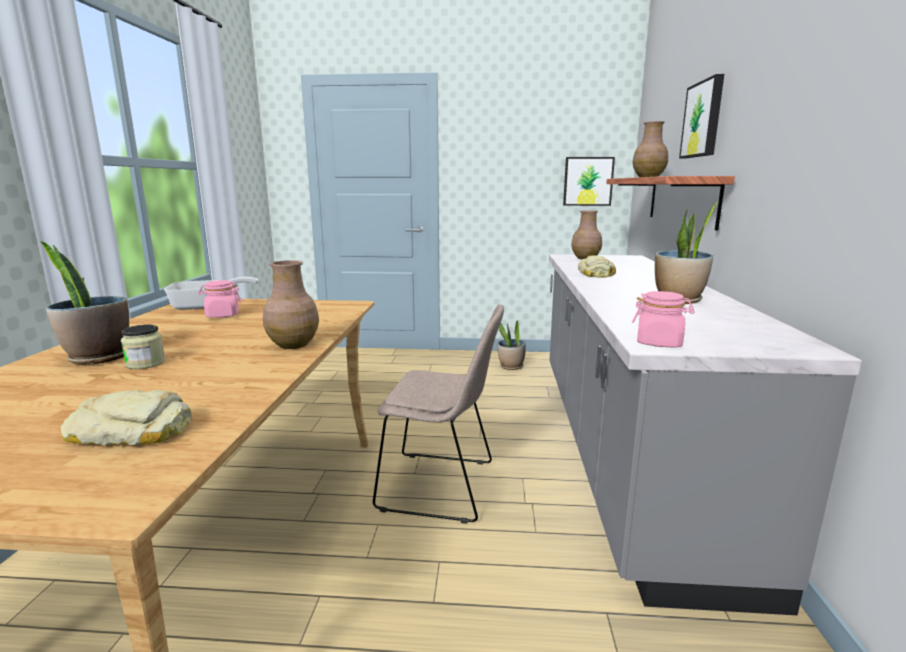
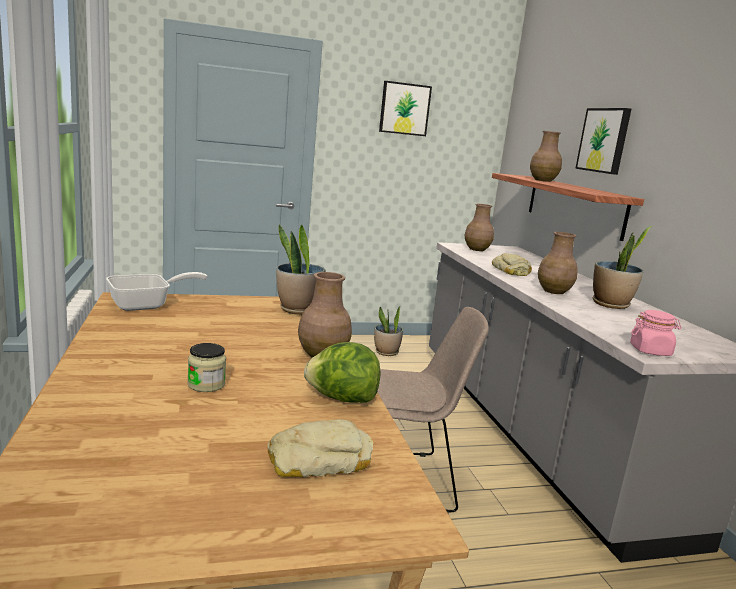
camera: 20 degrees left, 0 degrees up
(98, 358) = (140, 379): potted plant -> potted plant (298, 310)
(222, 315) = (189, 318): pink jar -> none
(249, 380) = (341, 399): none -> lettuce
(588, 181) = (460, 168): picture -> picture (404, 109)
(619, 289) = (554, 291): none -> brown vase

